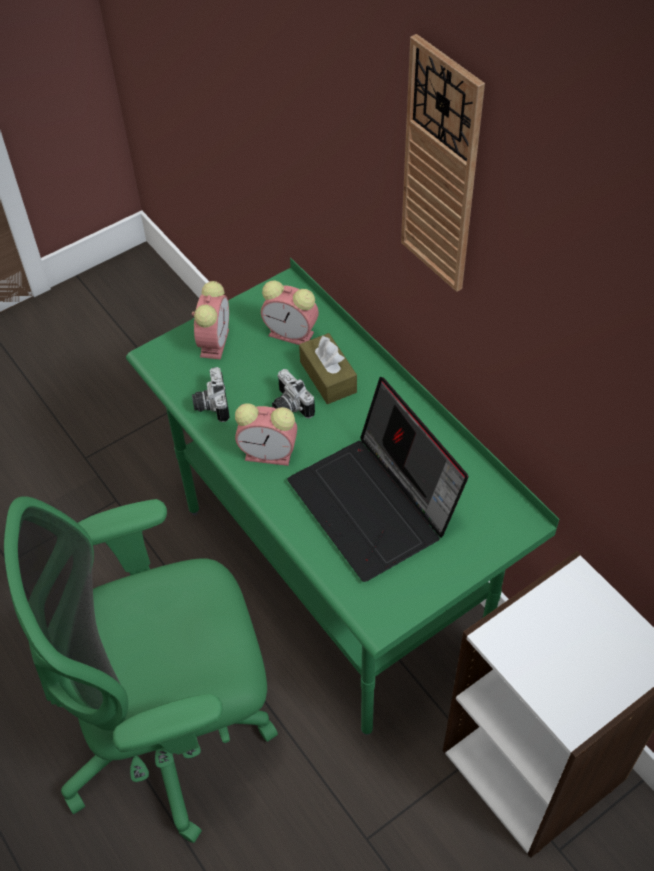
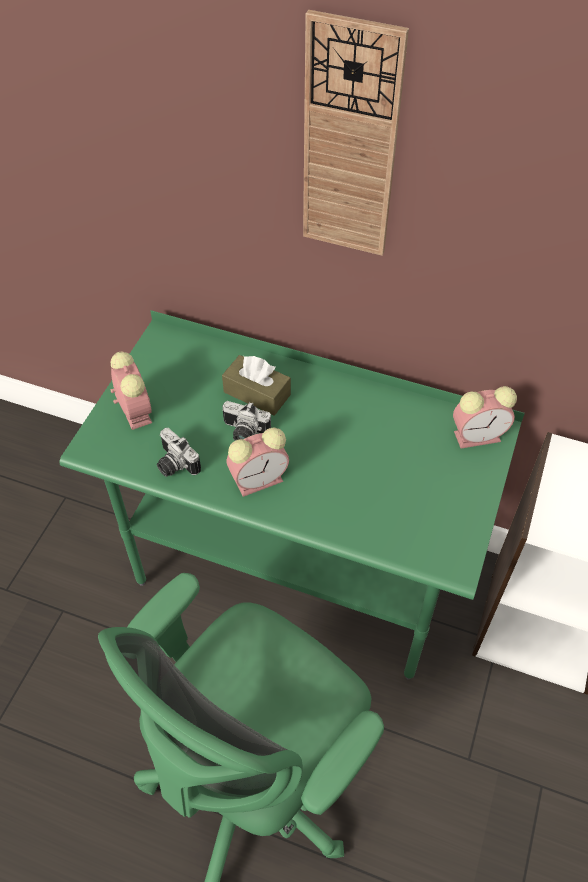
camera: 35 degrees left, 0 degrees up
(293, 334) = (199, 372): alarm clock -> alarm clock (479, 435)
(375, 506) = (379, 476): laptop -> none

